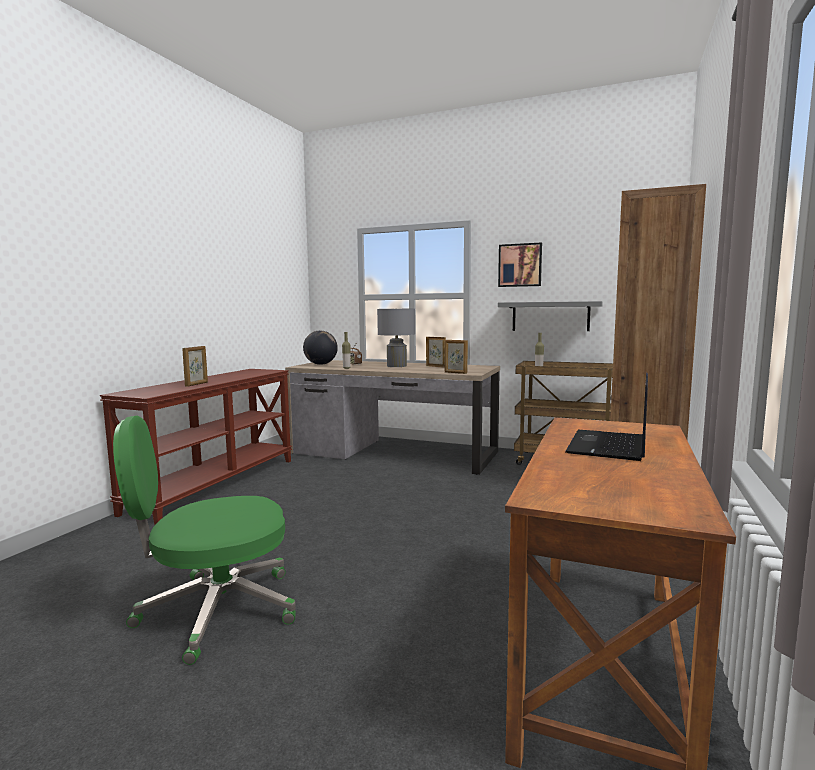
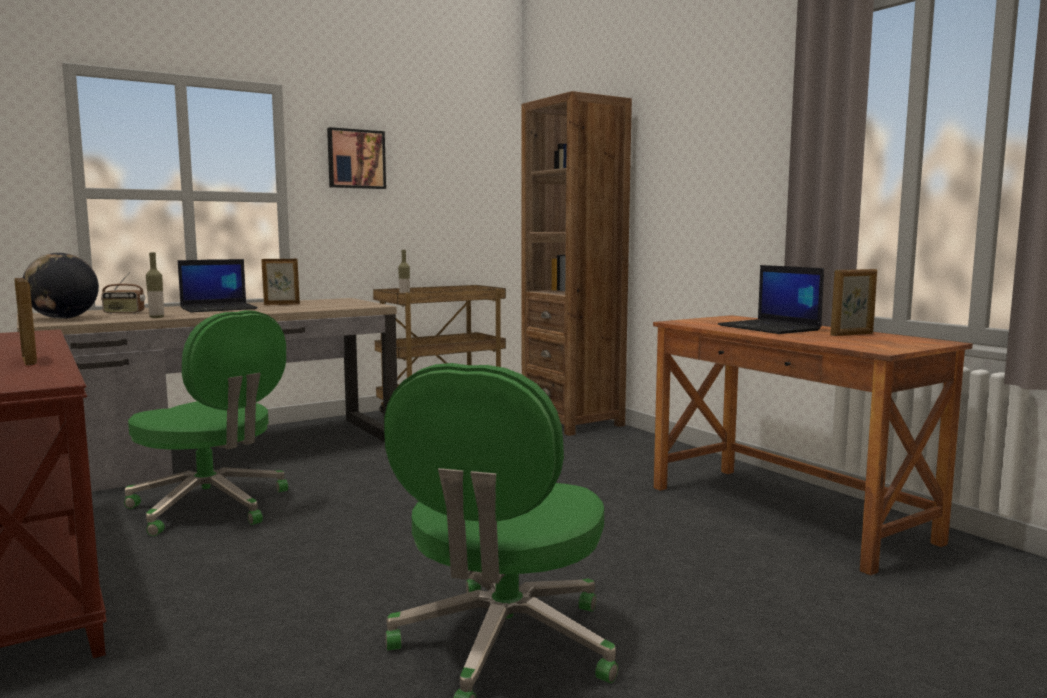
camera: 55 degrees left, 0 degrees up
(323, 479) = (211, 507): none -> green office chair
(396, 366) = (219, 308): grey table lamp -> laptop
(455, 373) = (352, 307): picture frame -> picture frame (852, 334)
(550, 316) = (397, 229): grey shelf -> none

